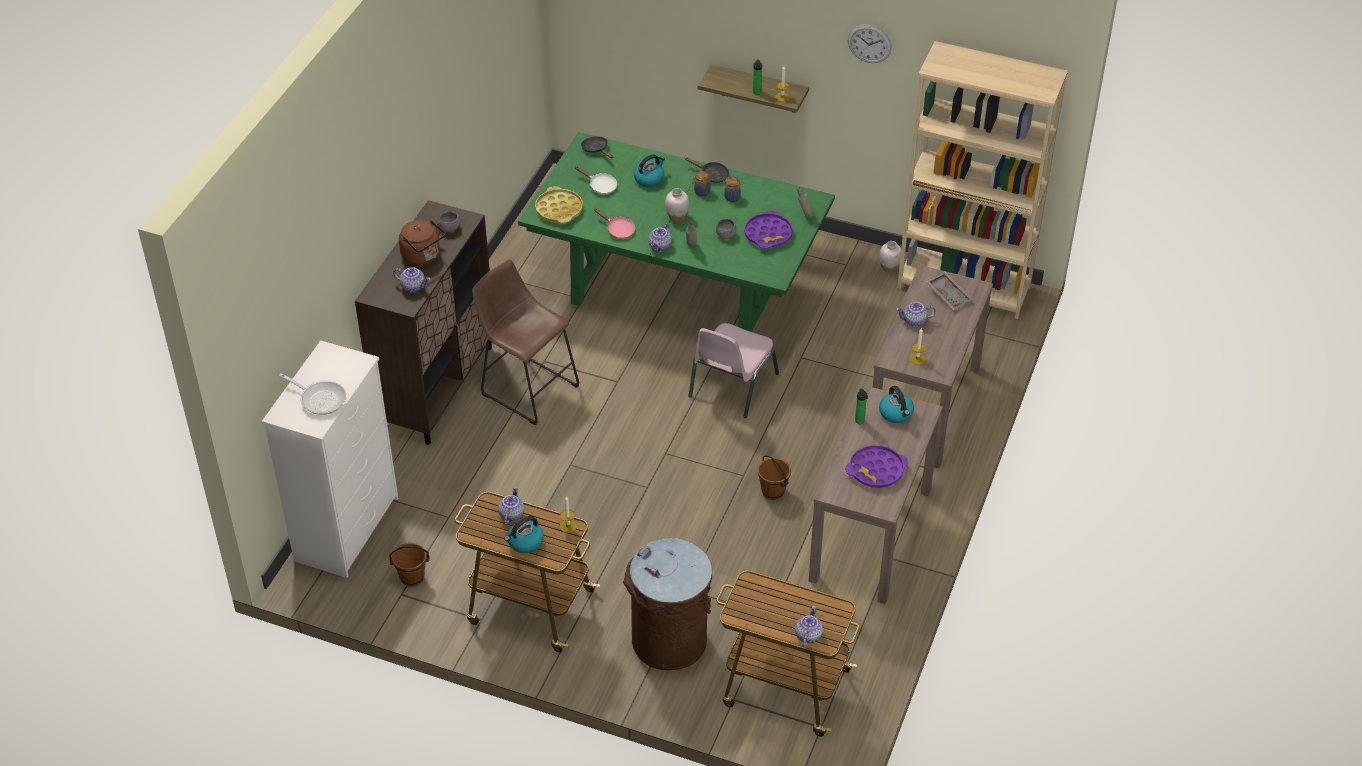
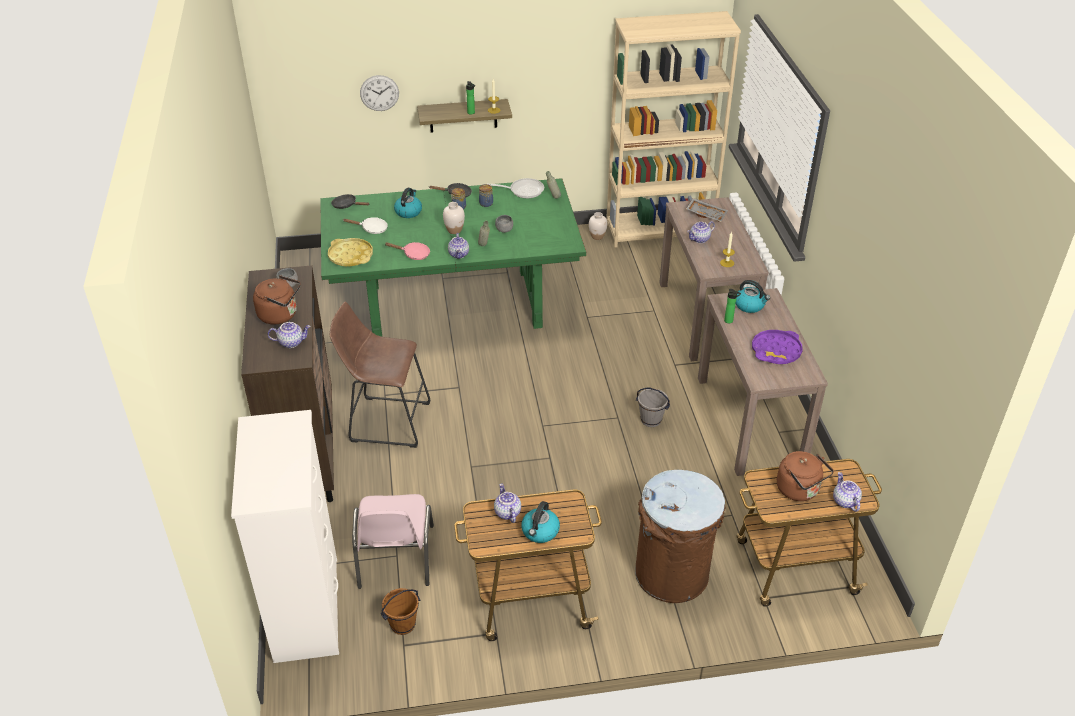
camera: 30 degrees left, 5 degrees down
(320, 398) = (280, 469): frying pan -> frying pan (523, 190)
(568, 526) = (566, 500): candle -> none
(731, 386) = (552, 356): pink chair -> pink chair (394, 558)
(768, 234) = (537, 219): purple tray -> none
(773, 492) = (651, 420): brown bucket -> grey bucket
(777, 608) = (800, 490): none -> brown kettle
(869, 43) = (557, 40): wall clock -> wall clock (379, 93)

